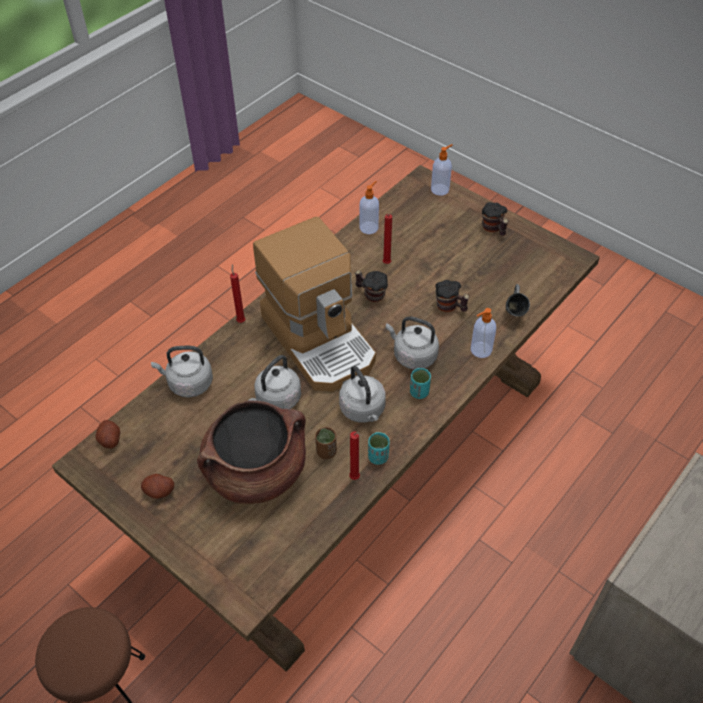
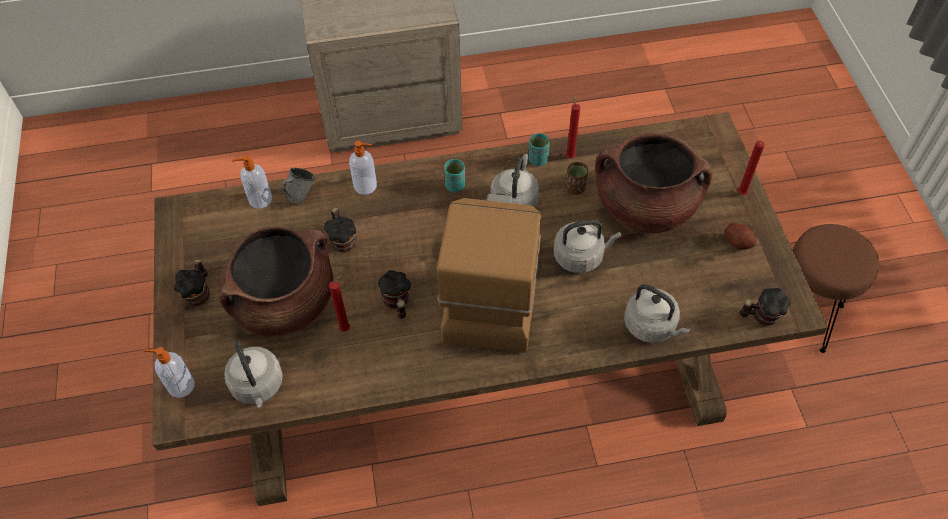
camera: 140 degrees left, 5 degrees up
(110, 440) = (760, 316): potato -> mug
(241, 320) = (550, 363): red candle -> red candle (741, 194)
(369, 227) = (311, 389): soap dispenser -> soap dispenser (259, 199)
(412, 355) = (426, 218): grey kettle -> grey kettle (258, 386)
(439, 254) = (284, 302): none -> brown cooking pot

